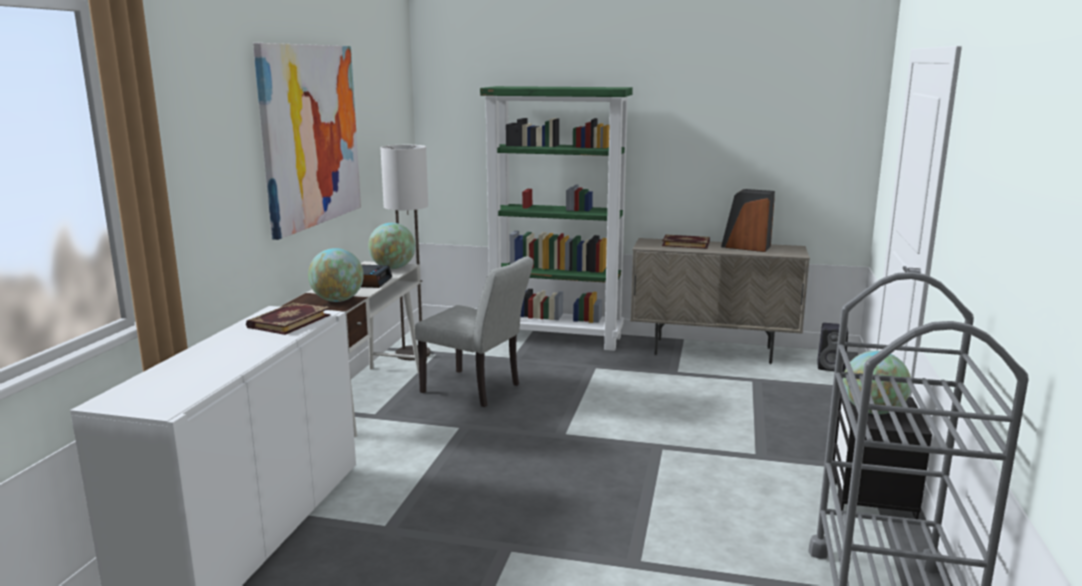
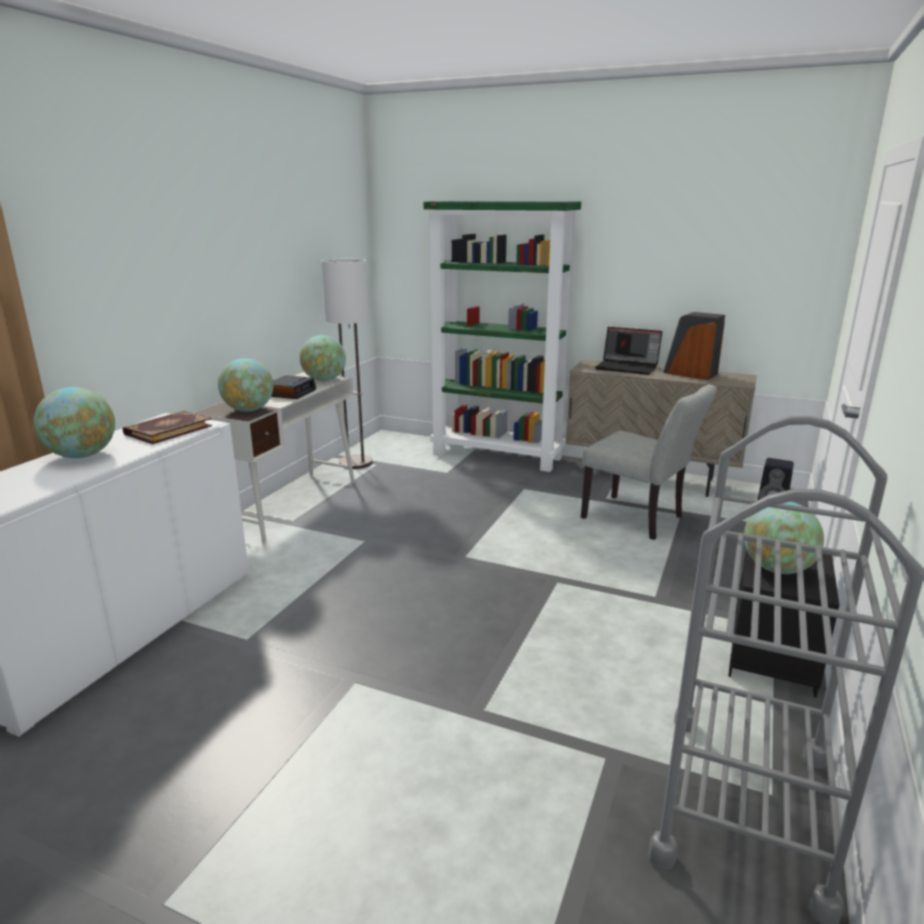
camera: 10 degrees right, 5 degrees up
(222, 349) = (82, 456): none -> globe
(310, 135) = (233, 245): picture -> none
(477, 390) = (399, 503): grey chair -> grey chair (639, 519)
(686, 243) = (628, 367): book -> laptop

